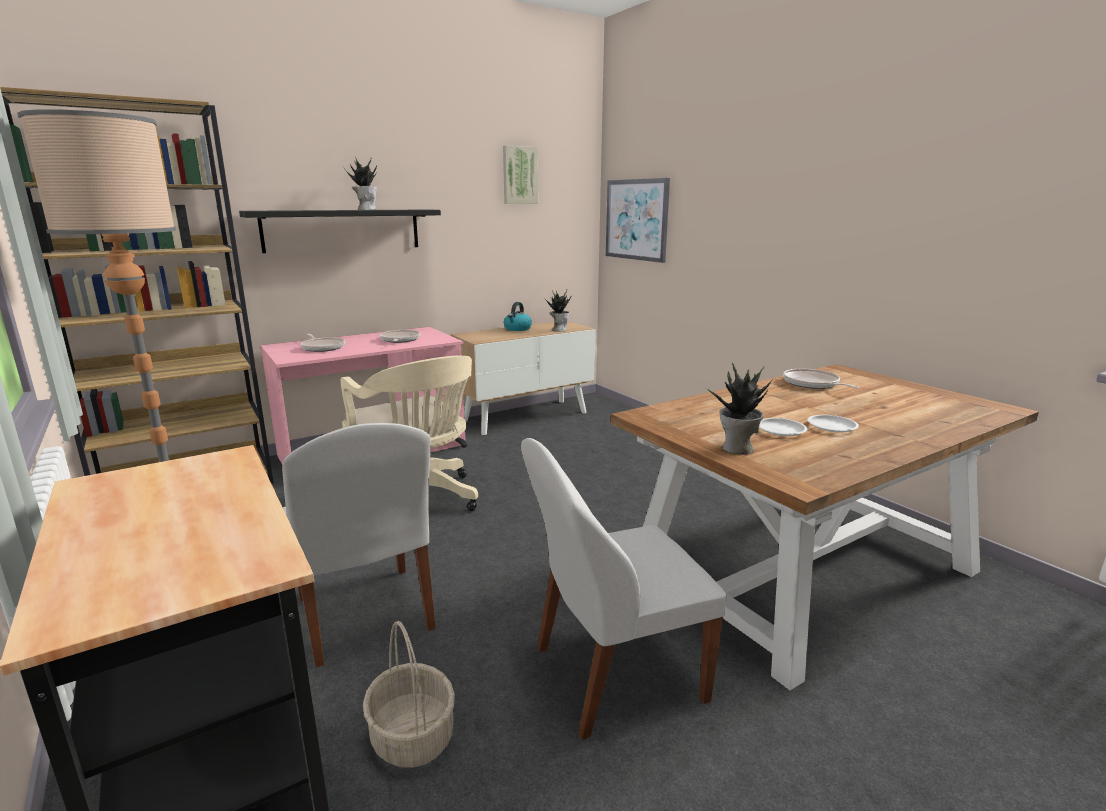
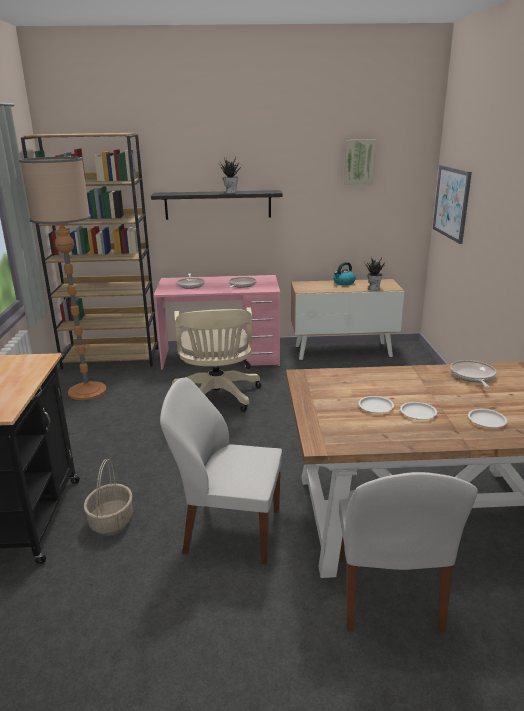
camera: 30 degrees right, 5 degrees up
(365, 616) = (137, 456): white chair -> white chair (387, 595)
(737, 448) = (322, 412): potted plant -> none
(902, 419) = (486, 420): none -> white plate

